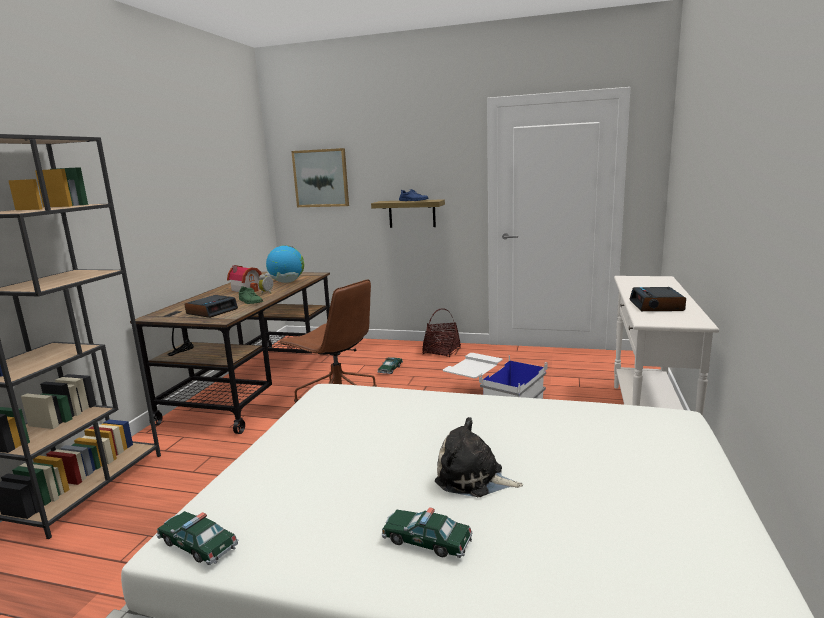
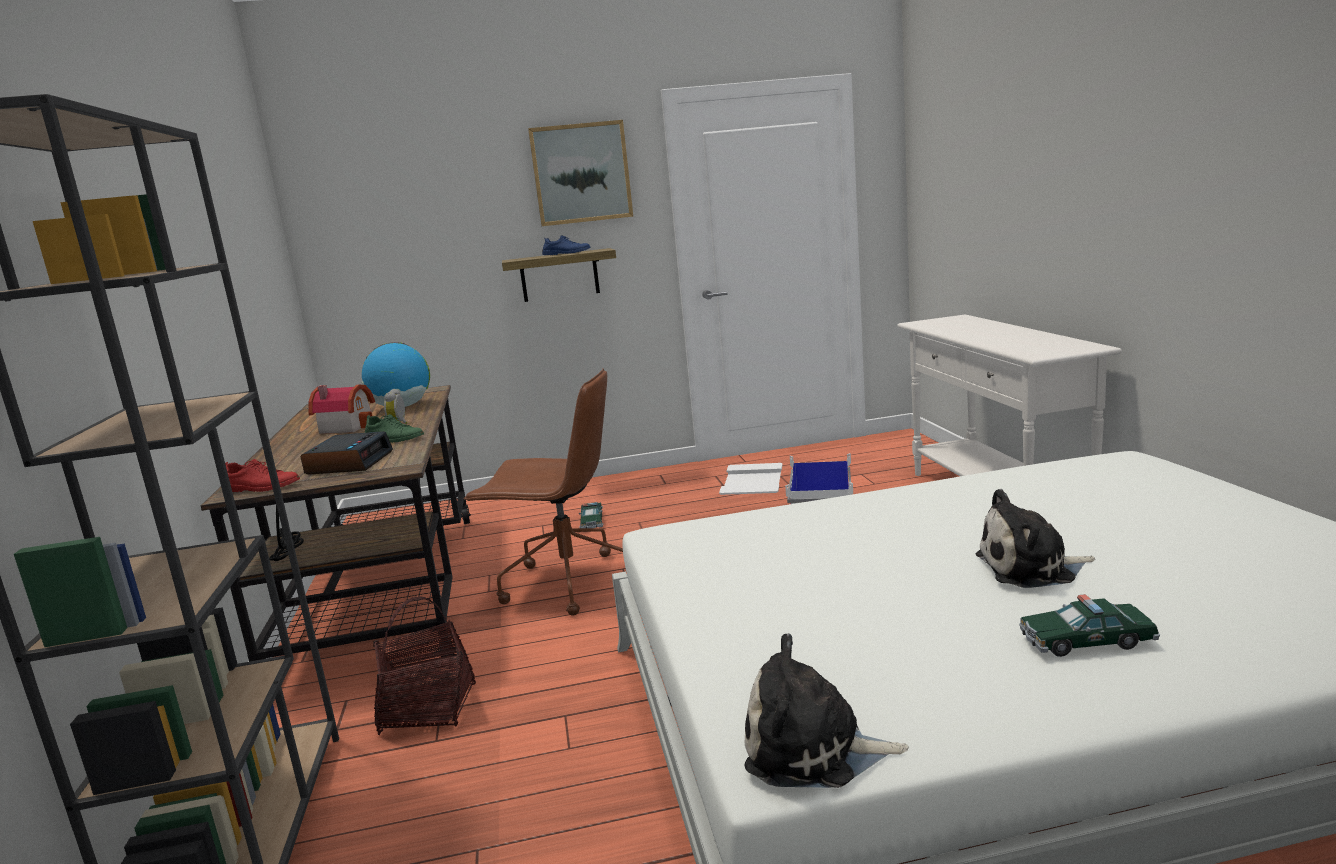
camera: 25 degrees left, 0 degrees up
(161, 317) = (261, 487): none -> red shoe
(198, 545) = (813, 750): toy car -> plush toy
(321, 178) = (392, 230): picture -> picture (581, 173)
(442, 351) = (641, 483): basket -> basket (429, 708)
(657, 306) = (1015, 341): alarm clock -> none

